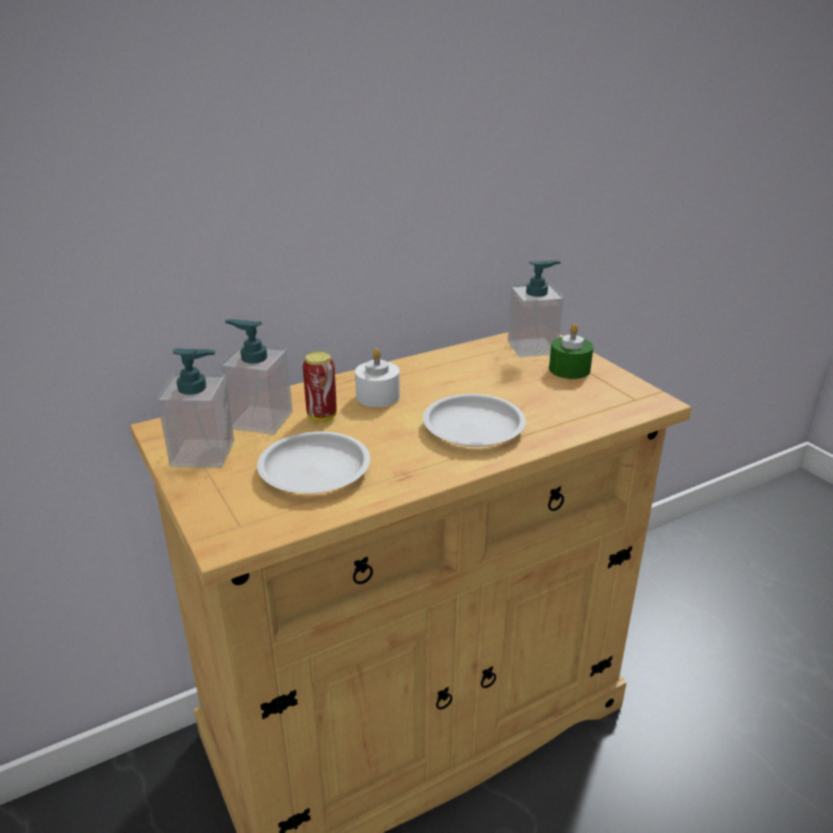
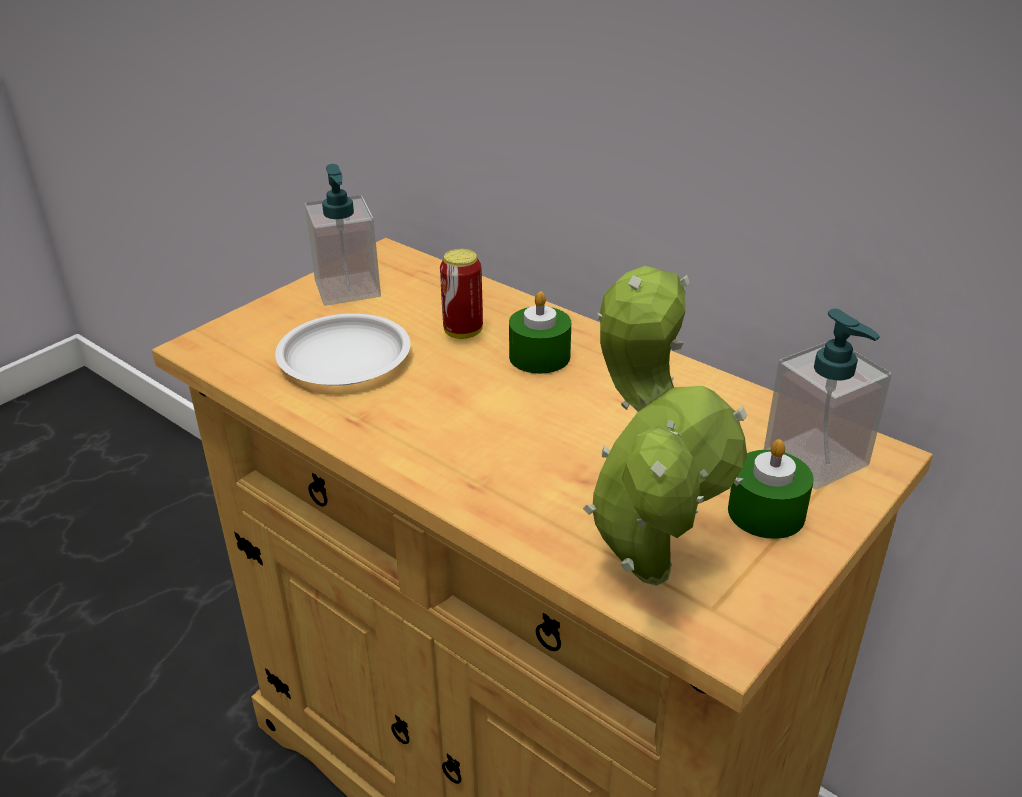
camera: 70 degrees right, 5 degrees up
(261, 420) = (432, 299): soap dispenser -> none
(377, 396) = (539, 356): white candle -> green candle
(473, 427) = (504, 448): white plate -> none
(595, 407) = (646, 561): none -> potted plant

